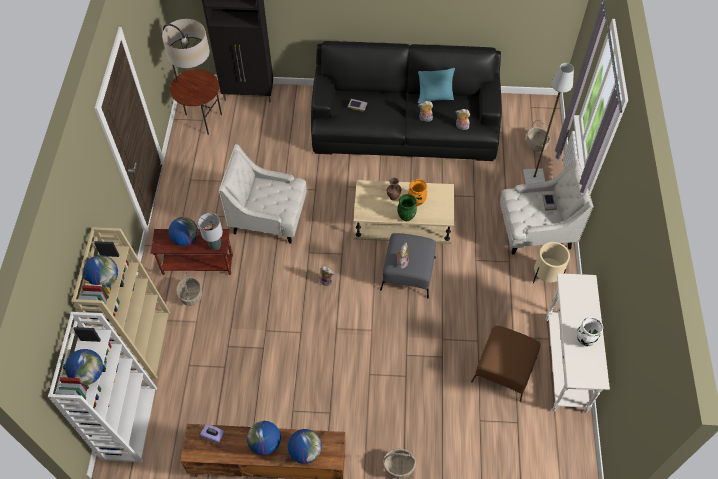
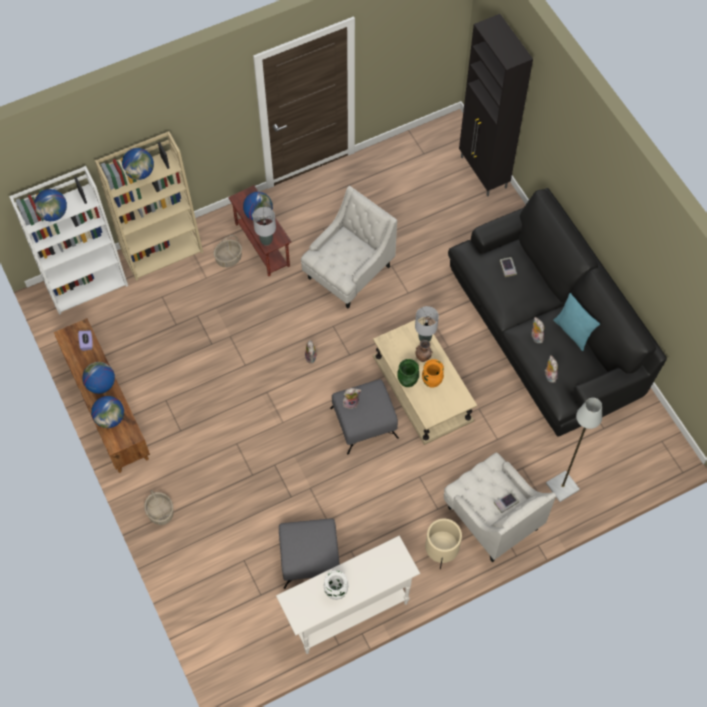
camera: 60 degrees right, 5 degrees up
(202, 120) = (423, 153): floor lamp -> none
(269, 219) = (348, 273): white armchair -> white armchair turned 60 degrees clockwise
(377, 188) = (424, 339): none -> grey table lamp
(503, 370) = (309, 558): brown ottoman -> grey ottoman
(536, 144) = (611, 469): basket -> none

